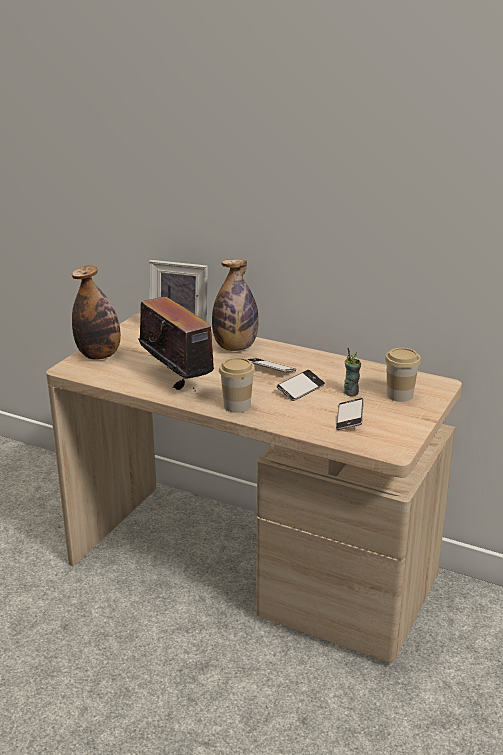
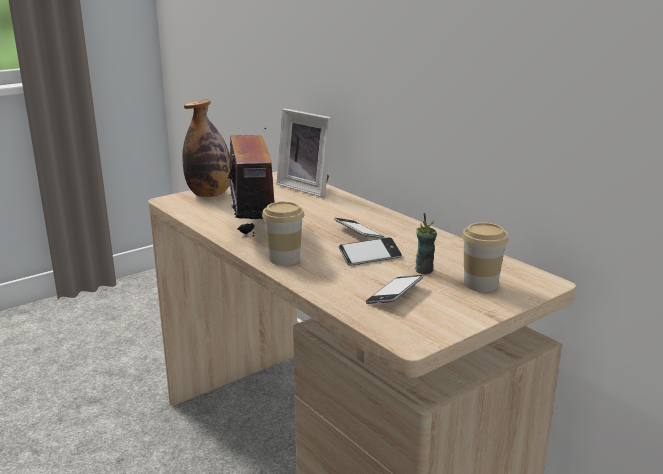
camera: 25 degrees right, 5 degrees down
(235, 347) = (344, 209): bottle -> none

